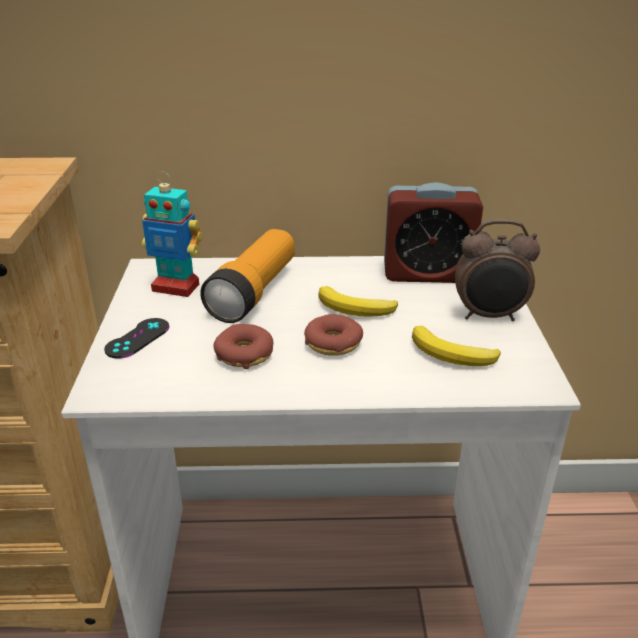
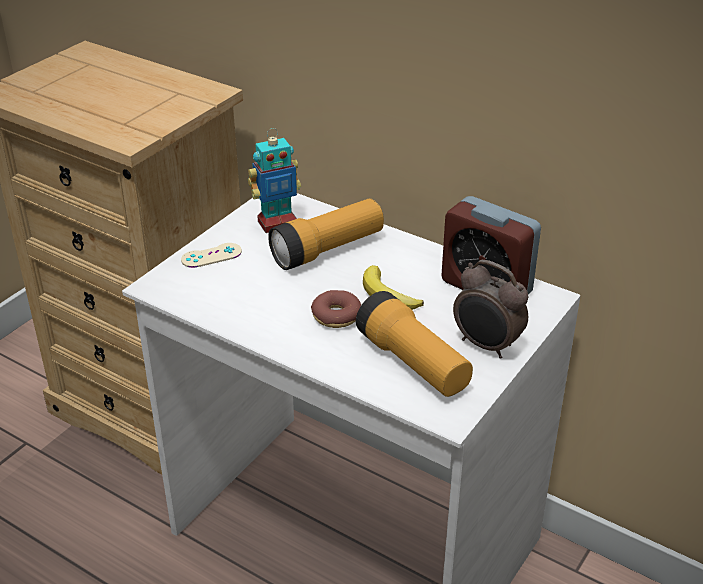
camera: 35 degrees right, 5 degrees up
(137, 338) = (211, 256): black game controller -> beige game controller
(176, 287) = (277, 223): toy robot -> toy robot turned 75 degrees counterclockwise
(244, 354) = (267, 298): donut -> none
(452, 354) = (413, 363): banana -> flashlight

